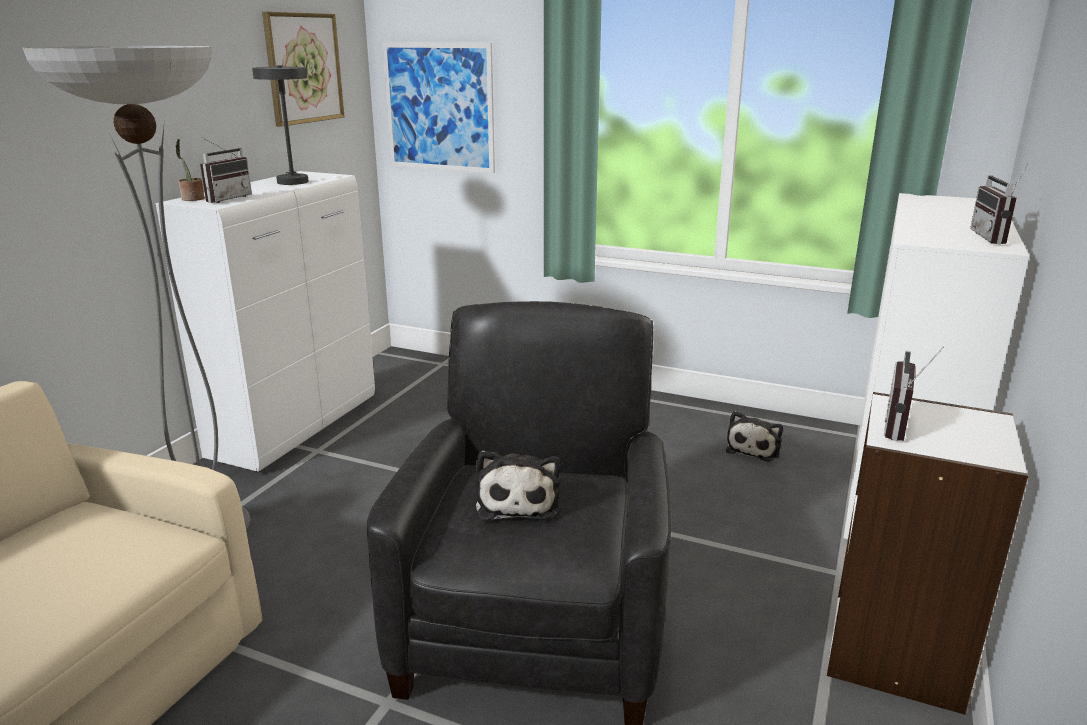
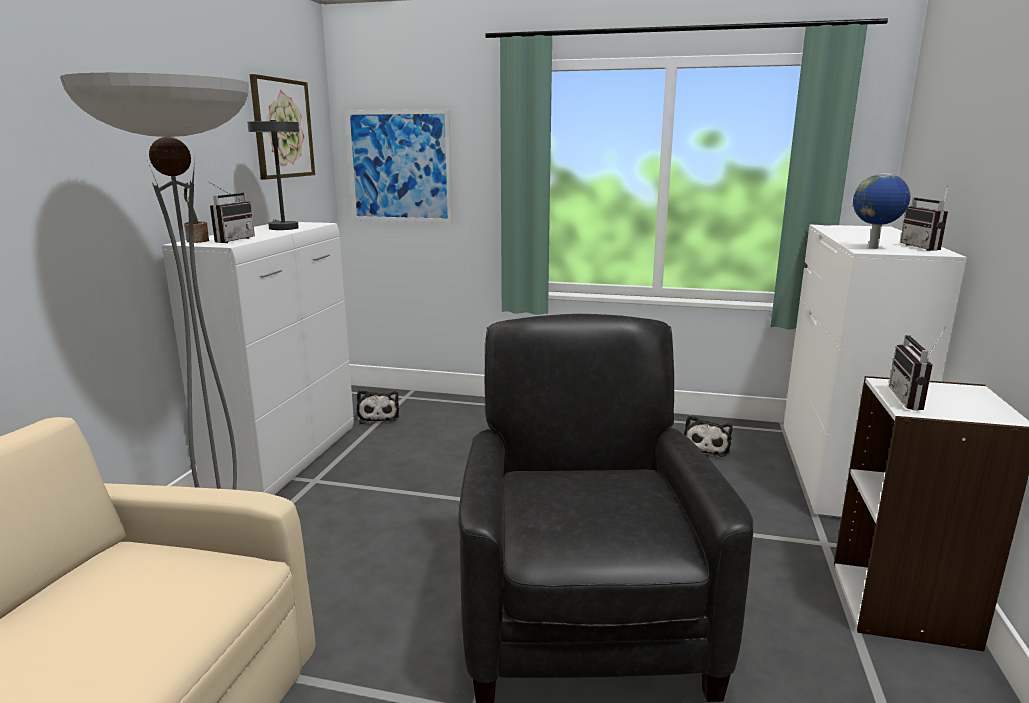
camera: 10 degrees left, 5 degrees down
(518, 501) = (581, 497): plush toy -> plush toy (378, 416)
(928, 236) = (874, 248): none -> globe

